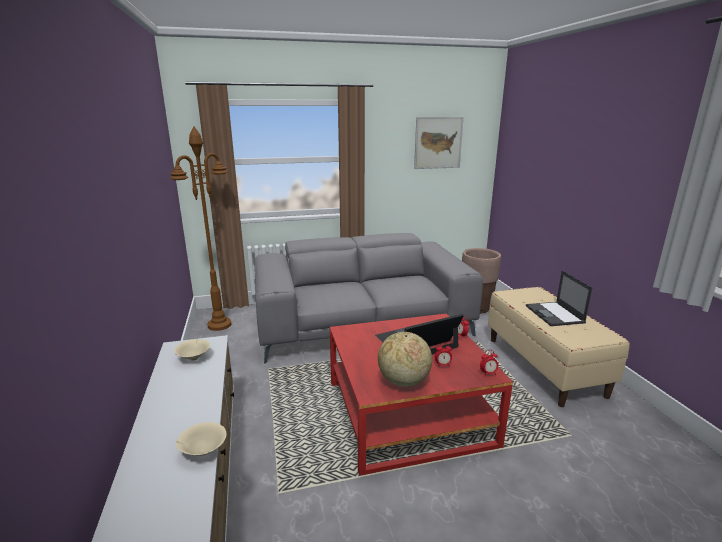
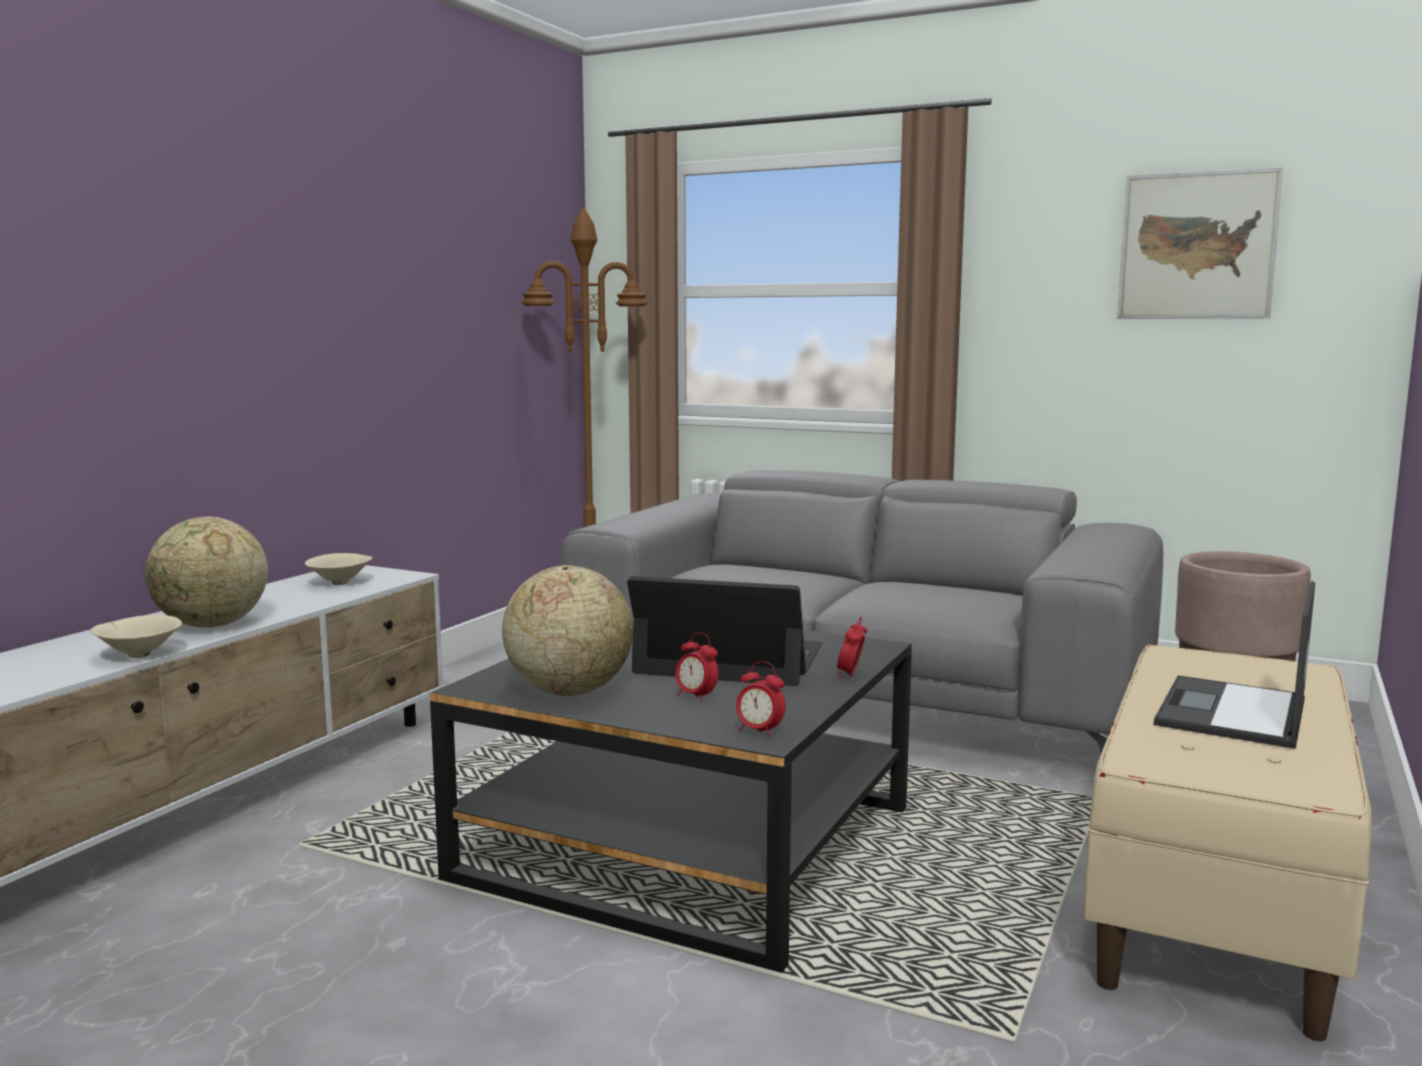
camera: 40 degrees right, 10 degrees down
(194, 414) = (212, 626): none -> globe
(408, 412) = (688, 843): red coffee table -> black coffee table

